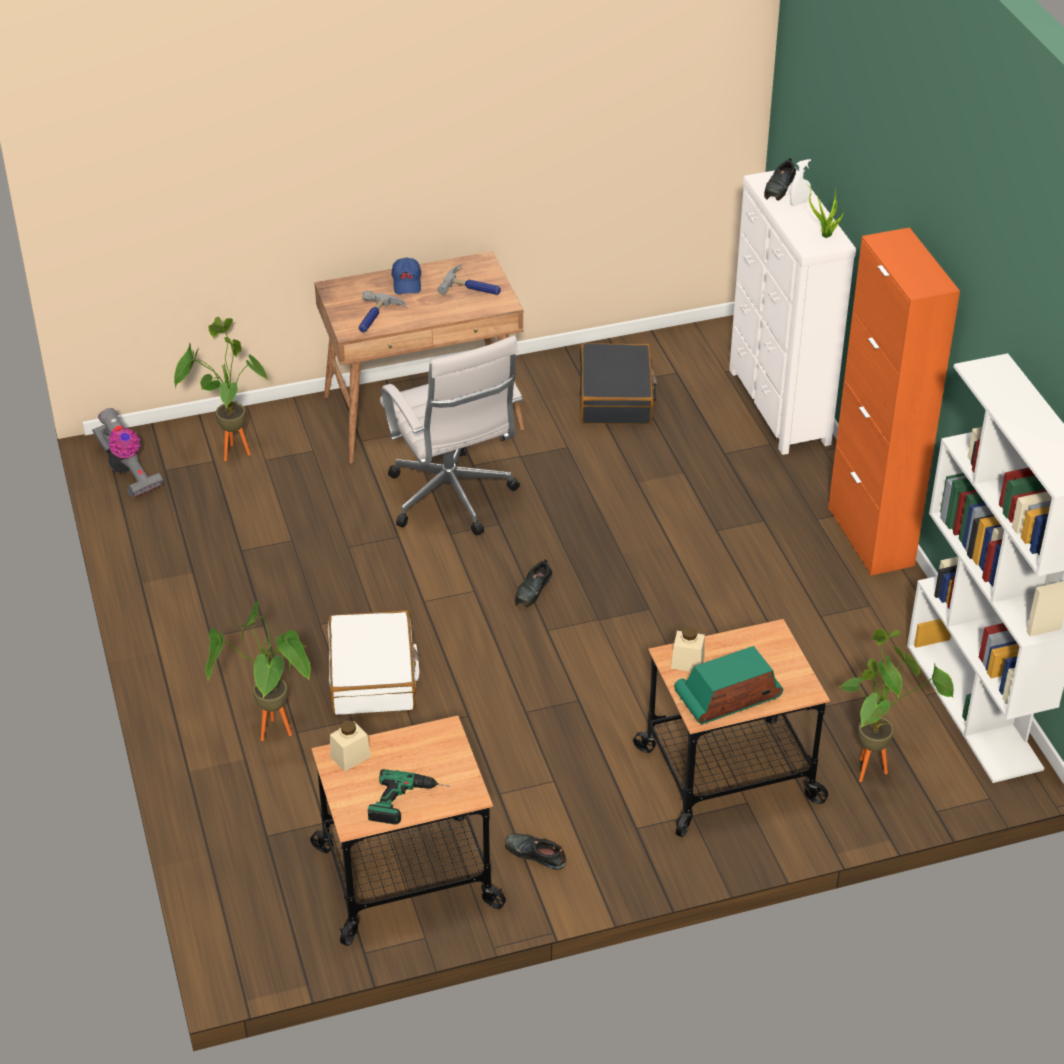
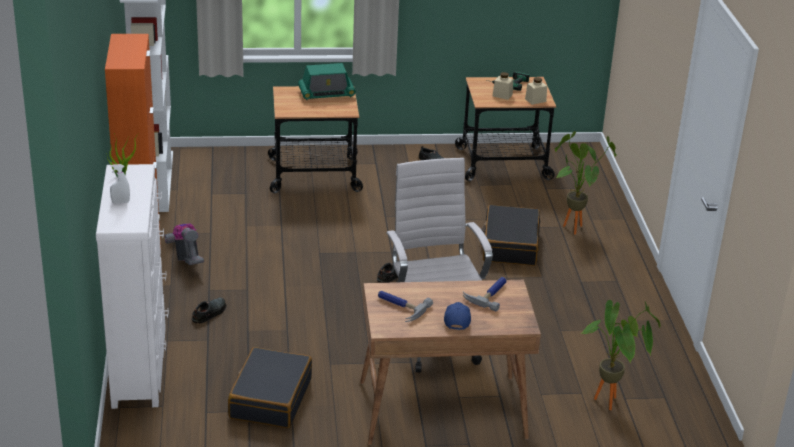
camera: 170 degrees left, 10 degrees down
(127, 471) = (696, 401): vacuum cleaner -> vacuum cleaner (186, 257)
(373, 676) = (510, 245): white suitcase -> black suitcase
(687, 662) = (340, 108): beige jar -> beige jar (502, 95)
(780, 187) = (125, 217): black shoe -> black shoe (209, 313)
(875, 767) = (231, 166): potted plant -> none

